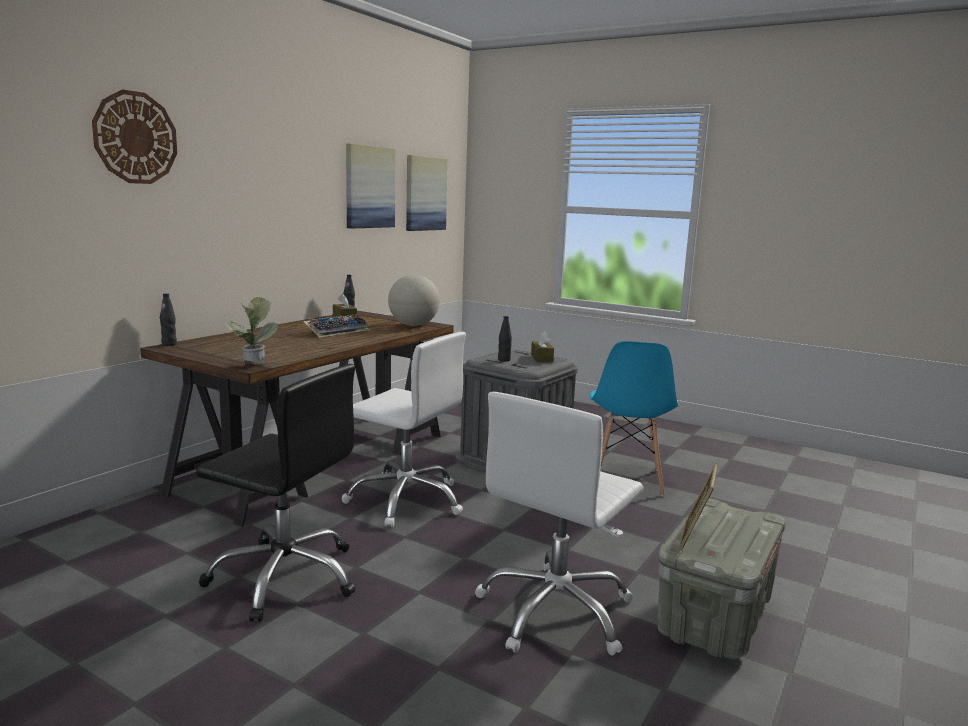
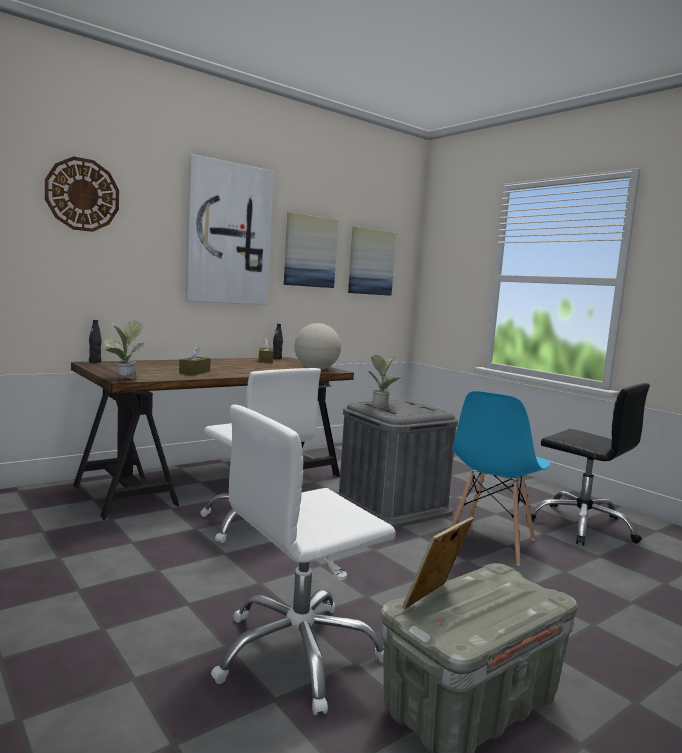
camera: 20 degrees right, 5 degrees down
(285, 577) = (93, 565): black office chair -> black office chair (582, 525)
(291, 174) = (229, 234): none -> picture
(337, 331) = (242, 367): keyboard -> none
(504, 360) = (382, 406): black bottle -> potted plant
(541, 358) = (422, 408): brown tissue box -> brown tissue box (194, 372)

